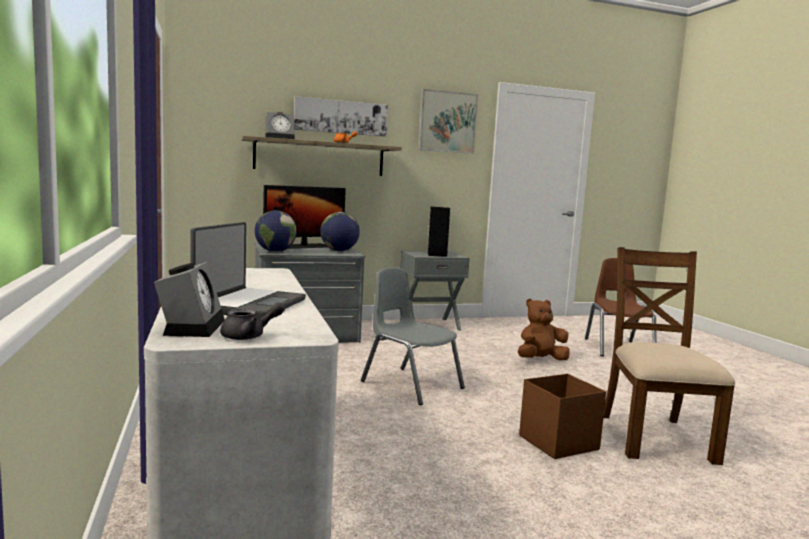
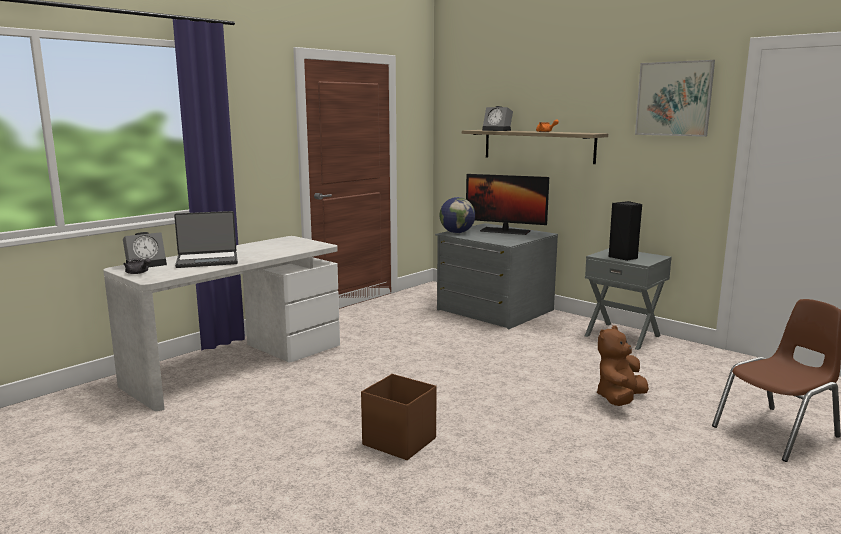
camera: 60 degrees right, 5 degrees up
(339, 250) = (513, 239): globe -> none
(341, 117) = (557, 104): picture -> none
(411, 385) = (441, 367): grey chair -> none
(540, 360) = (619, 399): brown plush toy -> brown plush toy turned 90 degrees counterclockwise
(654, 437) = (479, 484): brown chair -> none

